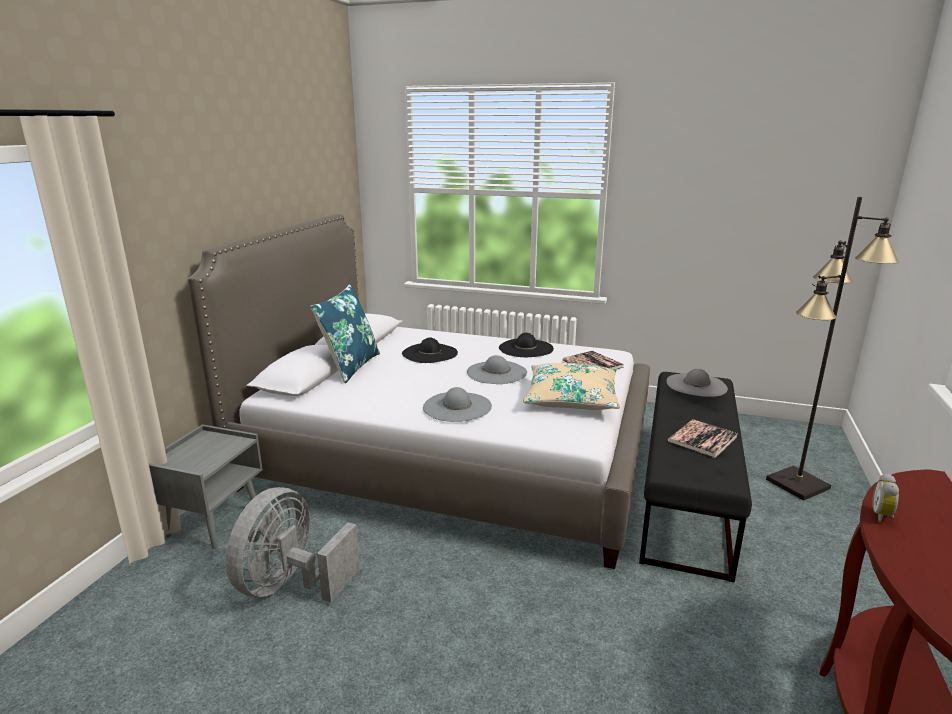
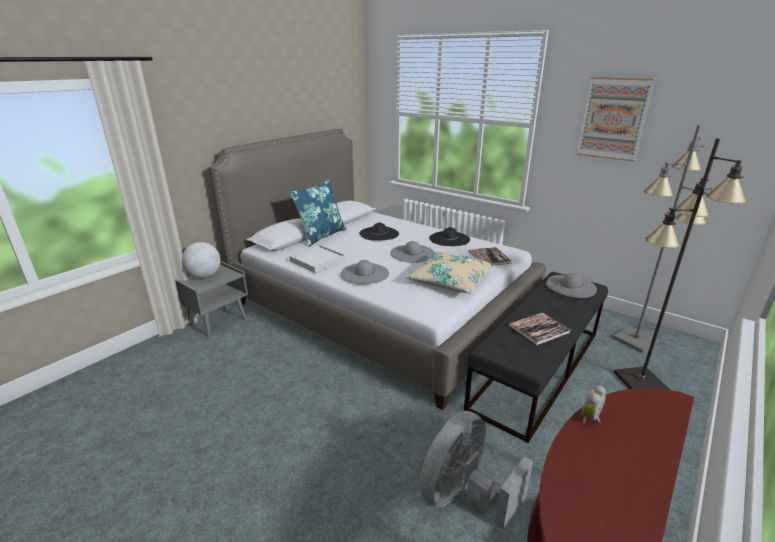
camera: 20 degrees right, 5 degrees up
(193, 451) = (204, 276): none -> globe
(291, 585) = (235, 369): grey fan -> grey fan (463, 495)
(375, 400) = (317, 260): none -> white tray
(701, 184) = (613, 119): none -> picture
(764, 439) = (636, 340): none -> grey floor lamp

